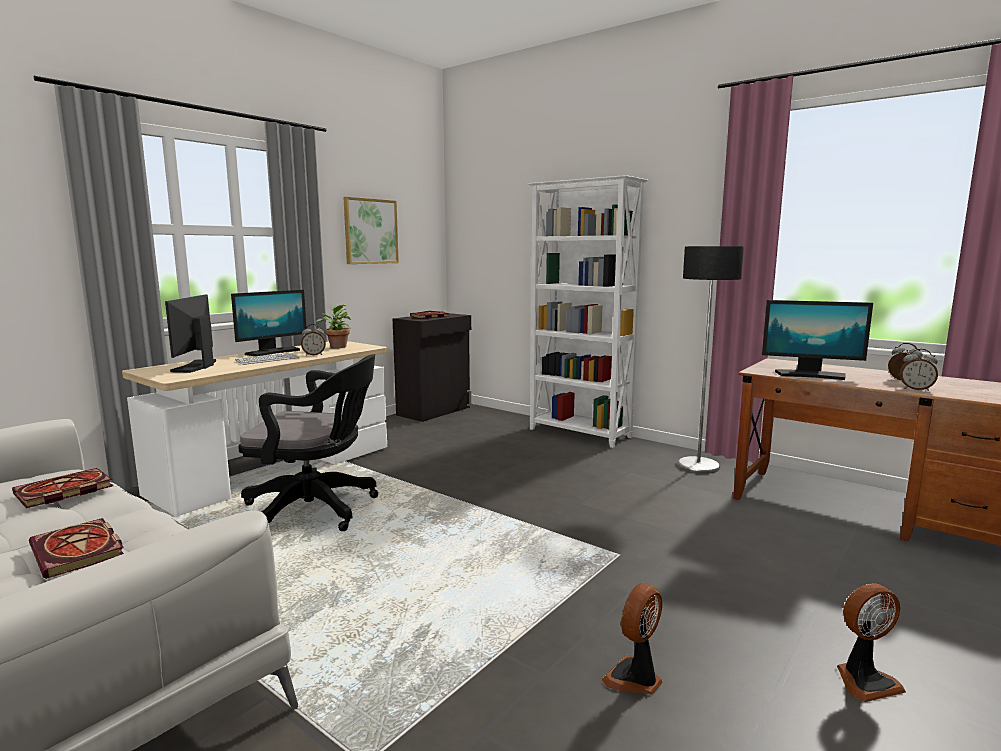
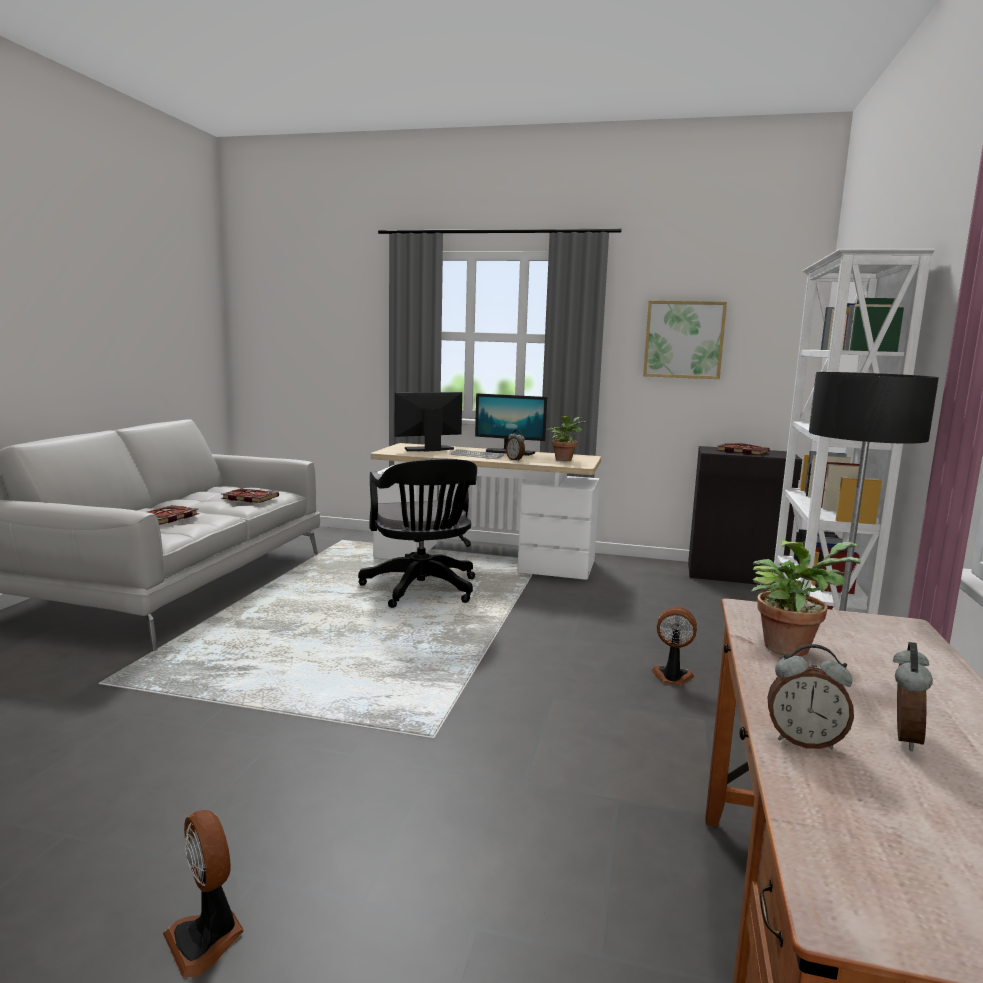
camera: 65 degrees right, 0 degrees up
(635, 678) = (196, 771): fan -> fan (672, 677)
(810, 375) = (789, 646): monitor -> potted plant
(916, 389) = (804, 741): alarm clock -> alarm clock turned 75 degrees counterclockwise

